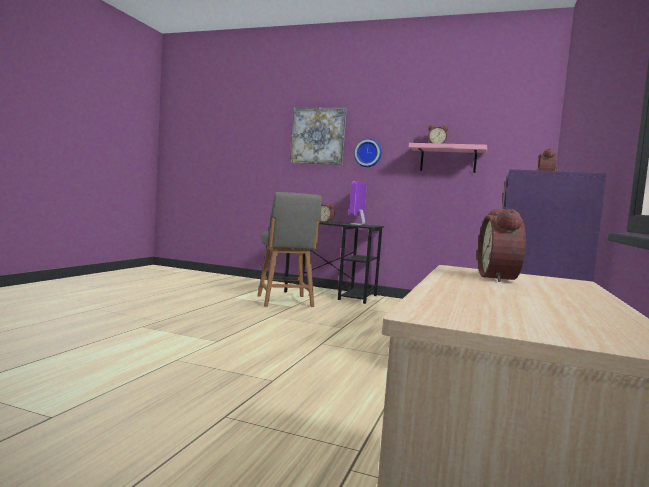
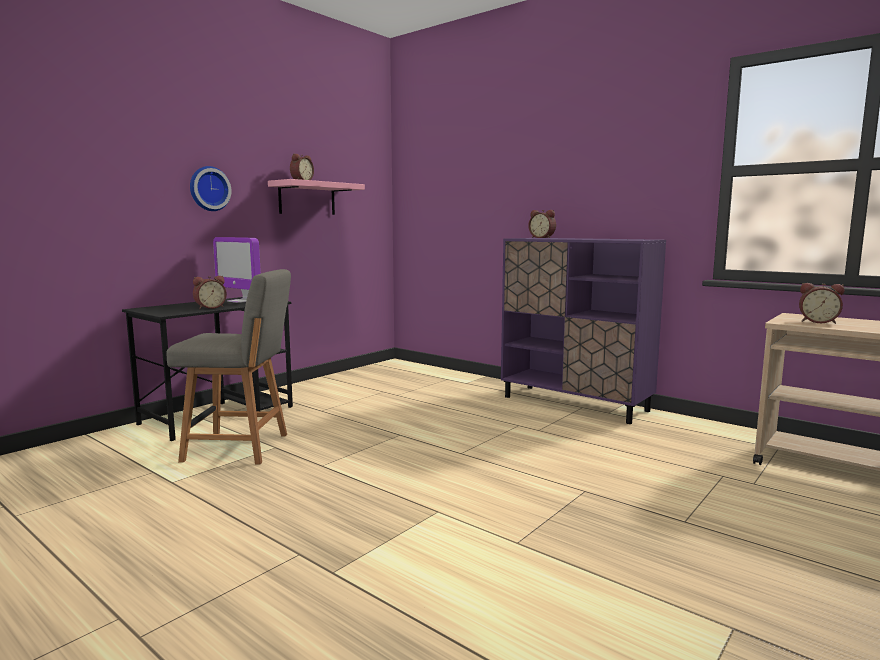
camera: 70 degrees left, 5 degrees up
(318, 136) = (116, 156): picture -> none

